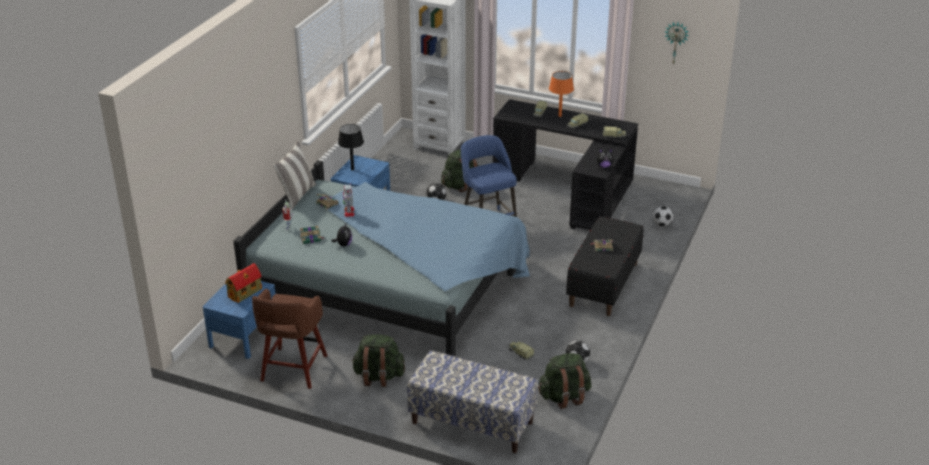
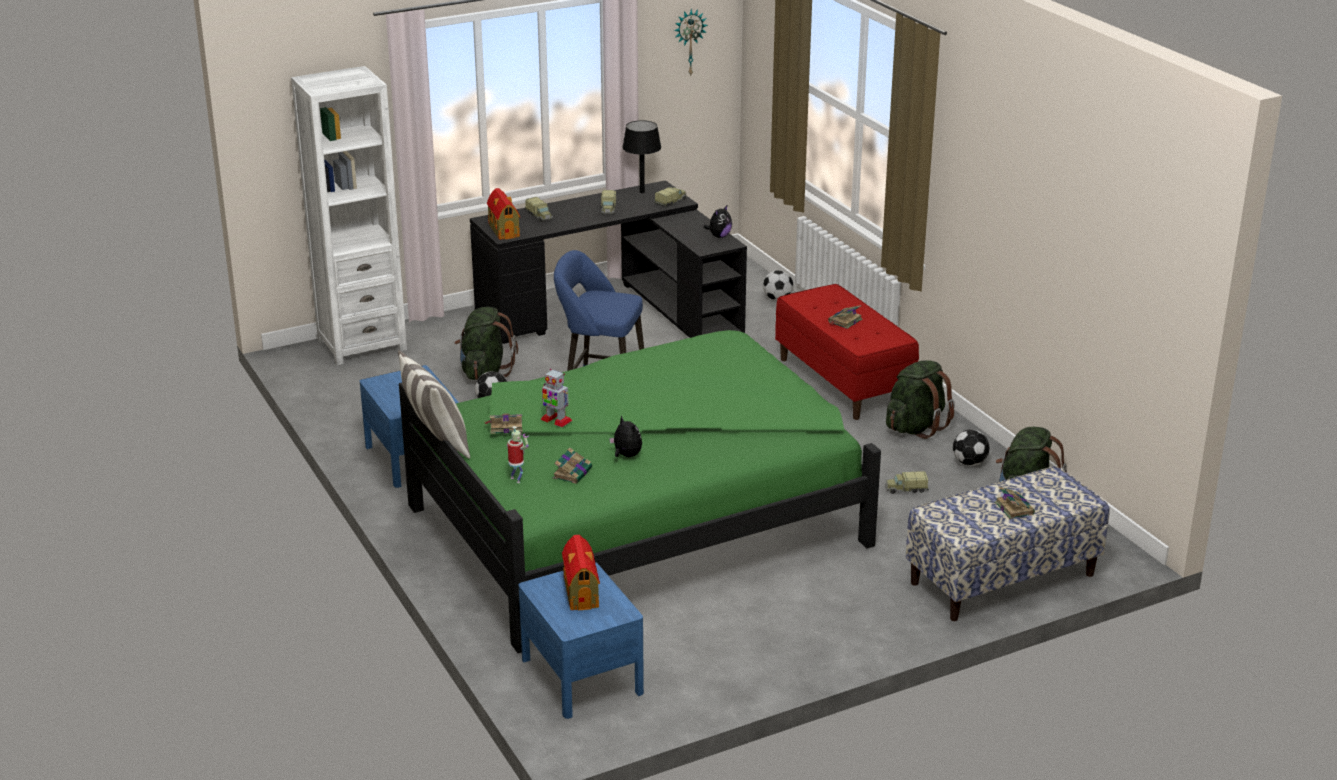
camera: 50 degrees left, 5 degrees down
(293, 369) = (721, 666): brown stool -> none
(352, 169) = (396, 395): black table lamp -> black table lamp (642, 192)
(378, 376) = (825, 605): green backpack -> green backpack (916, 427)
(391, 288) = (641, 516): blue bed -> green bed
(472, 382) = (1013, 508): none -> book
(510, 112) = (503, 230): none -> toy house
(560, 116) = (568, 209): orange table lamp -> none
(604, 284) = (843, 382): black bench -> red bench

